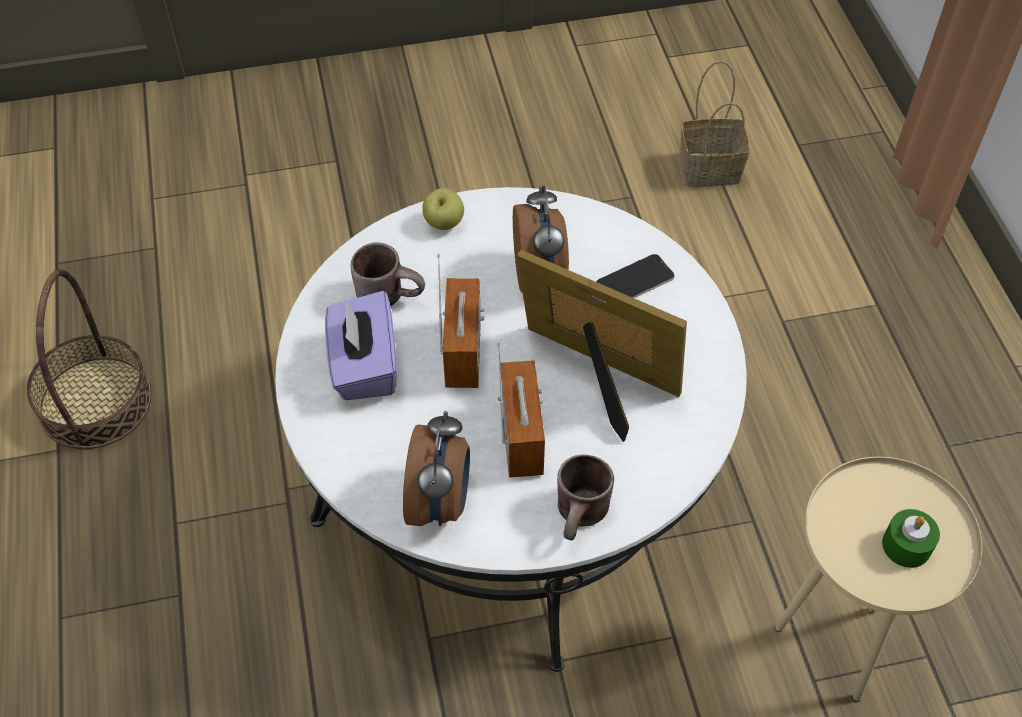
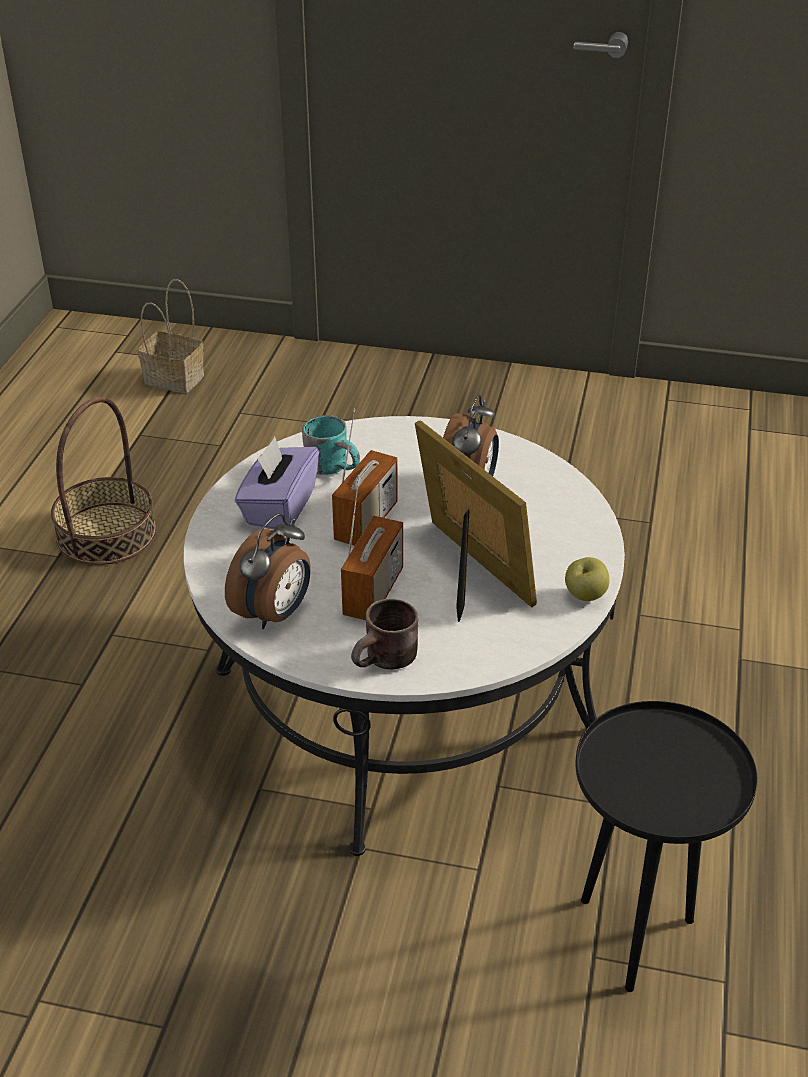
camera: 25 degrees right, 15 degrees down
(390, 292) = (335, 466): brown mug -> turquoise mug
(444, 223) = (412, 434): apple -> apple (585, 596)
(634, 281) = (549, 517): phone -> none
(711, 168) = (741, 522): basket -> basket (176, 379)
(835, 644) = (634, 935): beige side table -> black side table
(906, 546) = (674, 784): green candle -> none

